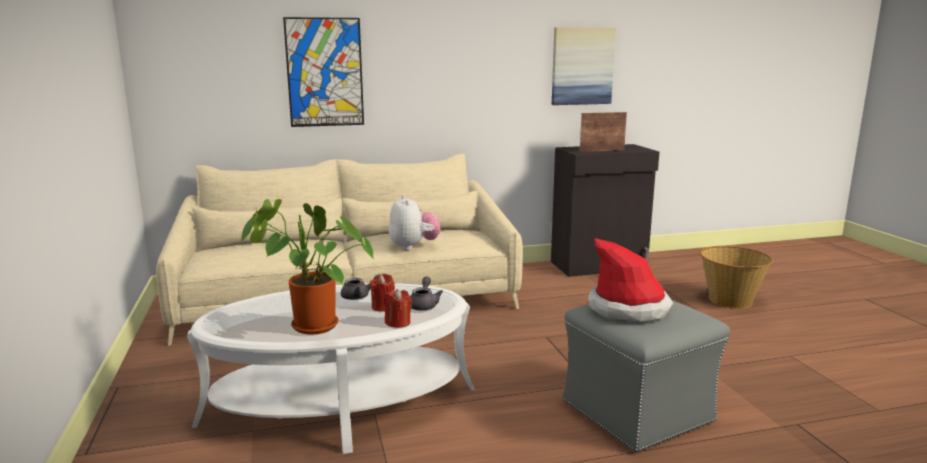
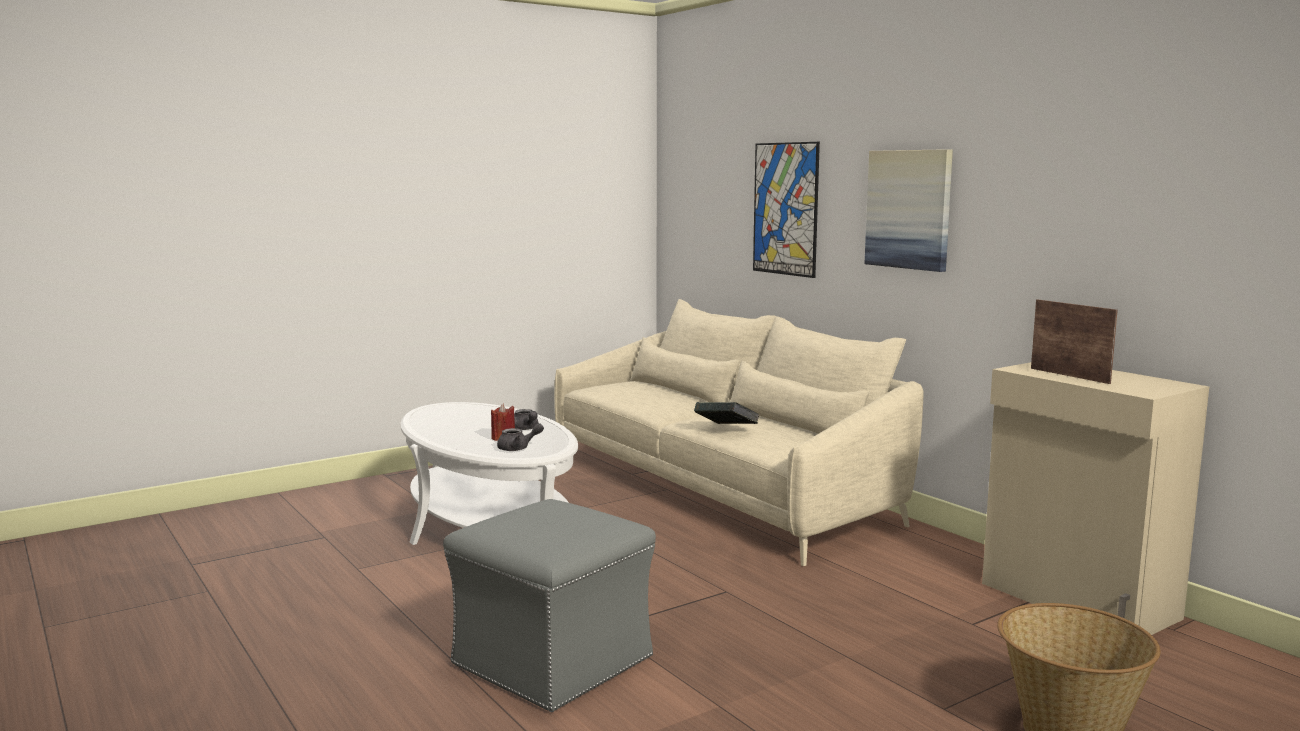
camera: 70 degrees right, 5 degrees down
(309, 327) = (444, 427): potted plant -> none
(398, 322) = (466, 446): red candle -> none
(413, 246) = (726, 430): plush toy -> book
(582, 66) = (1110, 218): picture -> picture (909, 209)
(599, 266) = (1078, 602): black cabinet -> beige cabinet
(628, 308) = (553, 514): hat -> none

